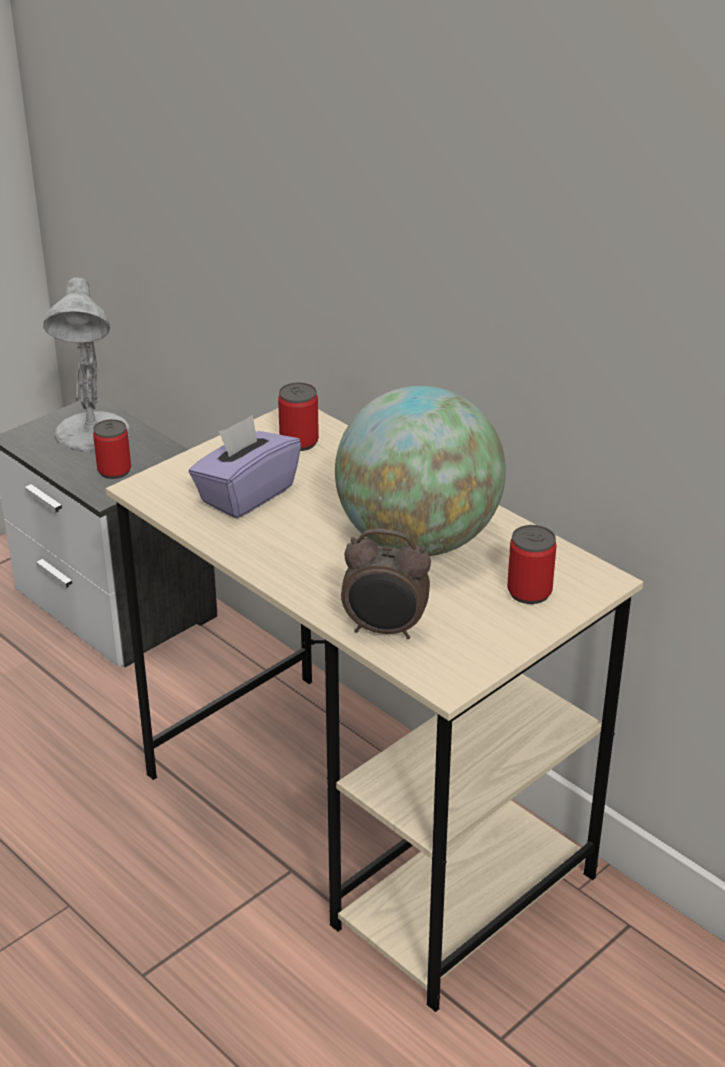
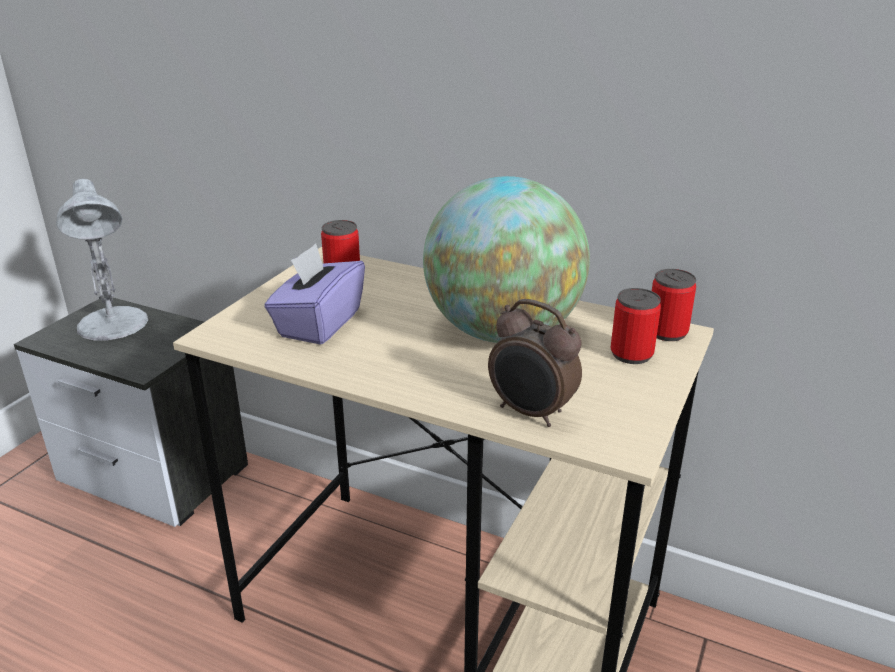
camera: 20 degrees left, 5 degrees down
(114, 471) = (145, 349): can -> can (667, 332)
(385, 630) = (531, 413): alarm clock -> alarm clock turned 45 degrees clockwise

